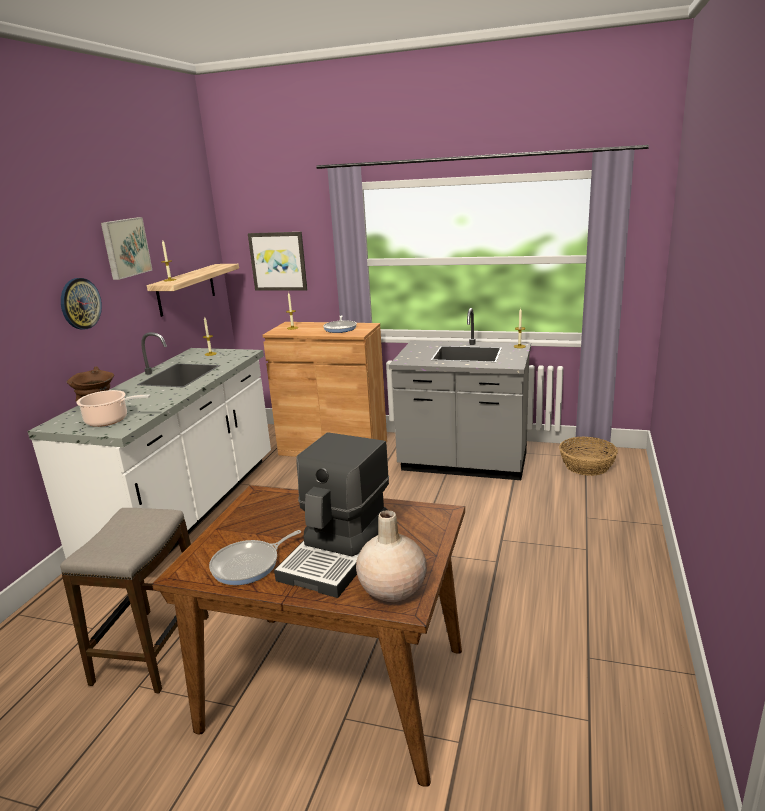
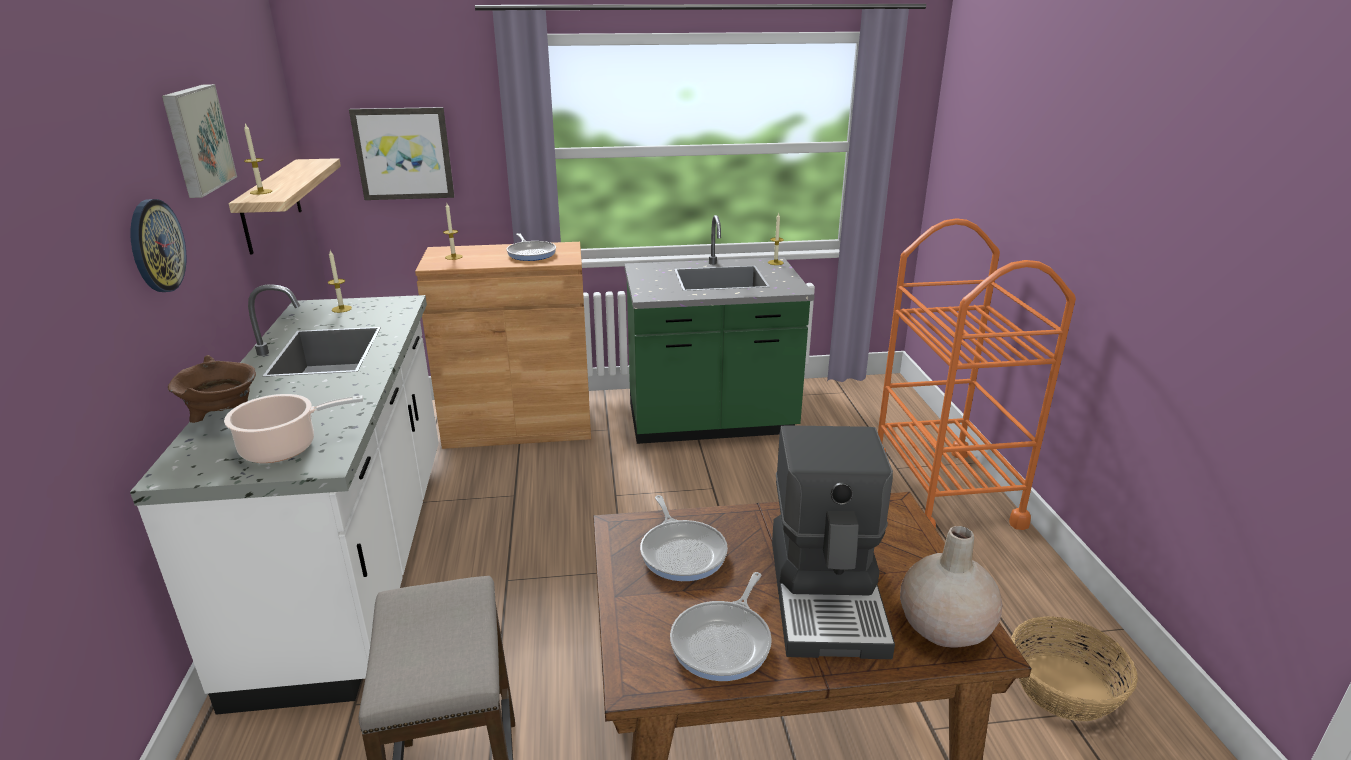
camera: 25 degrees left, 5 degrees up
(277, 513) = (682, 552): none -> frying pan
(463, 464) = (711, 423): grey counter -> green counter
(587, 466) = (853, 403): basket -> basket (1063, 686)
(613, 540) = (943, 491): none -> orange cart

